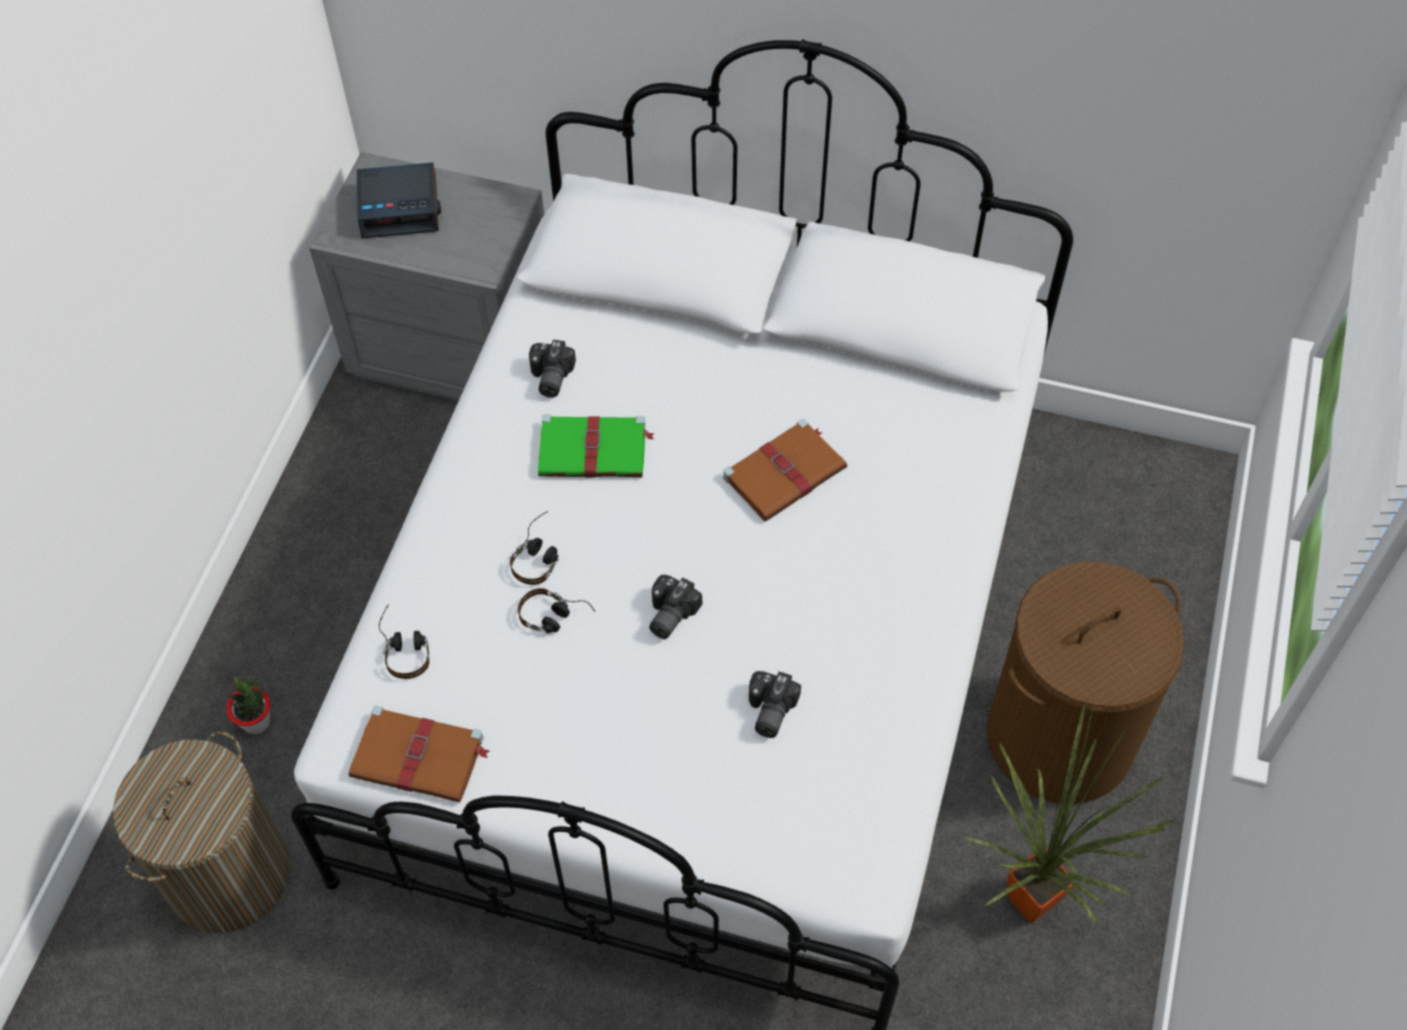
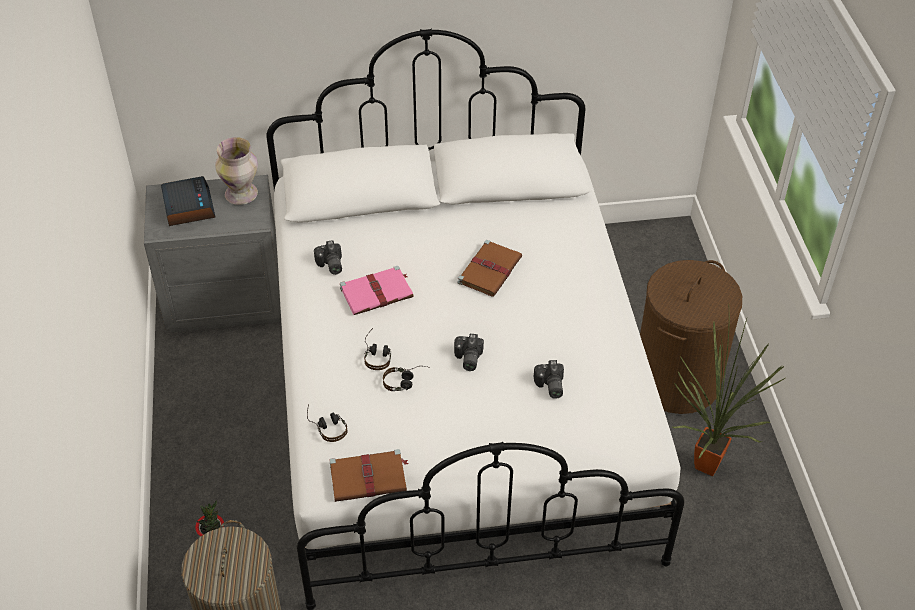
camera: 25 degrees left, 10 degrees down
(400, 207) = (188, 206): alarm clock -> alarm clock turned 75 degrees counterclockwise
(485, 213) = (241, 195): none -> vase
(594, 450) = (377, 292): green book -> pink book

